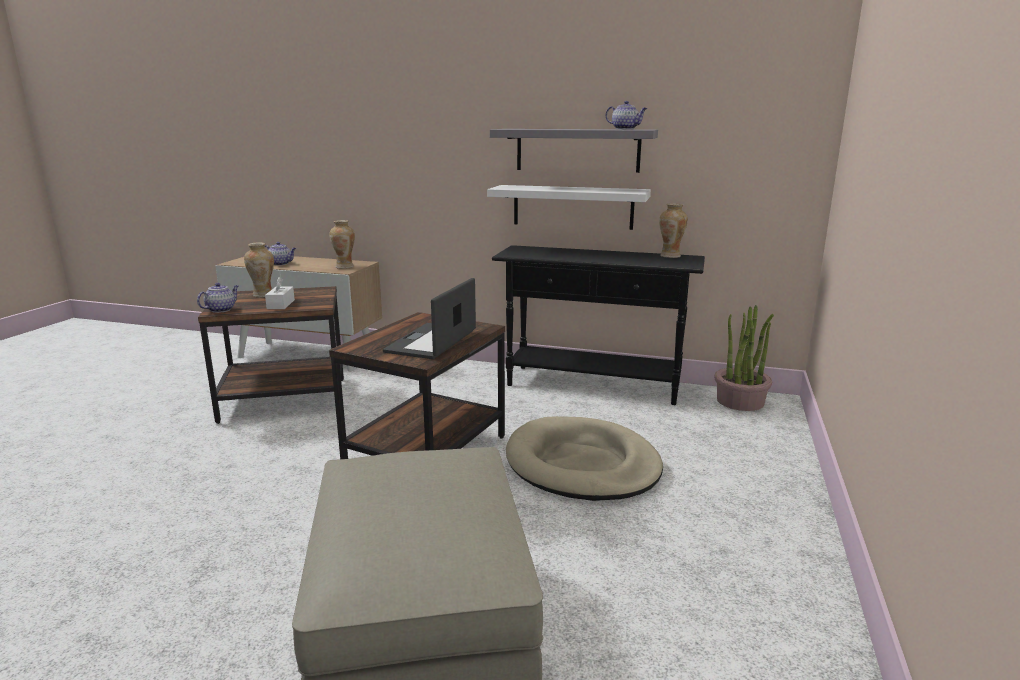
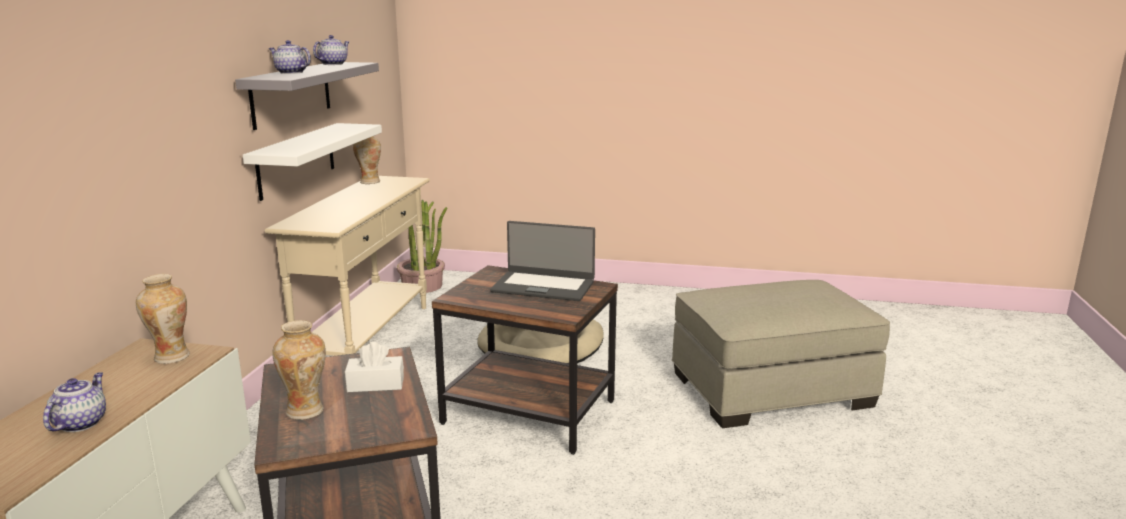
camera: 95 degrees left, 0 degrees up
(221, 309) = (397, 425): teapot -> teapot (290, 73)
(593, 385) = (367, 338): black console table -> beige console table

